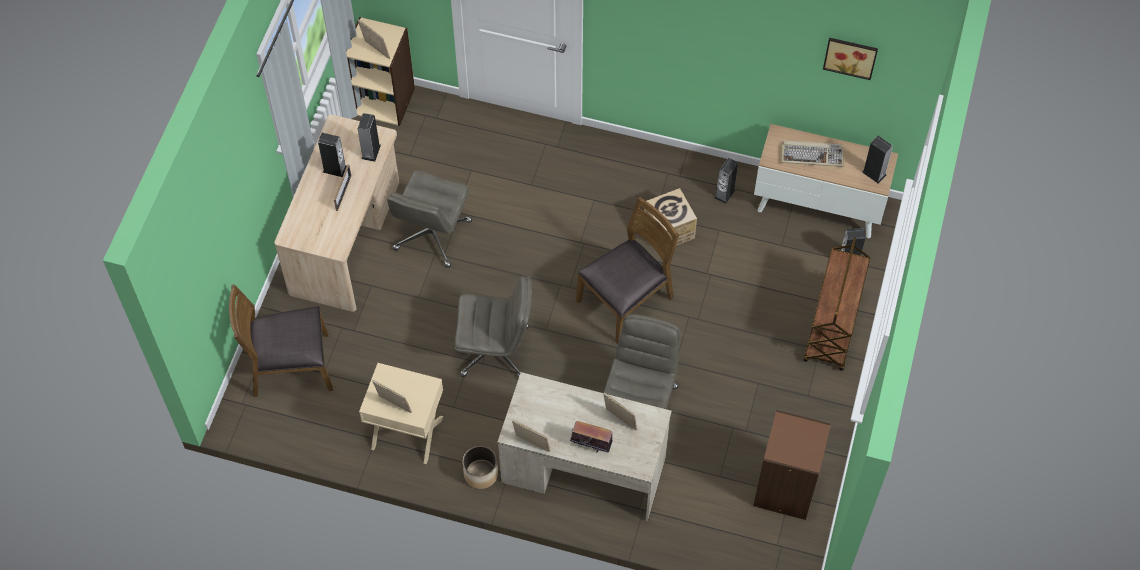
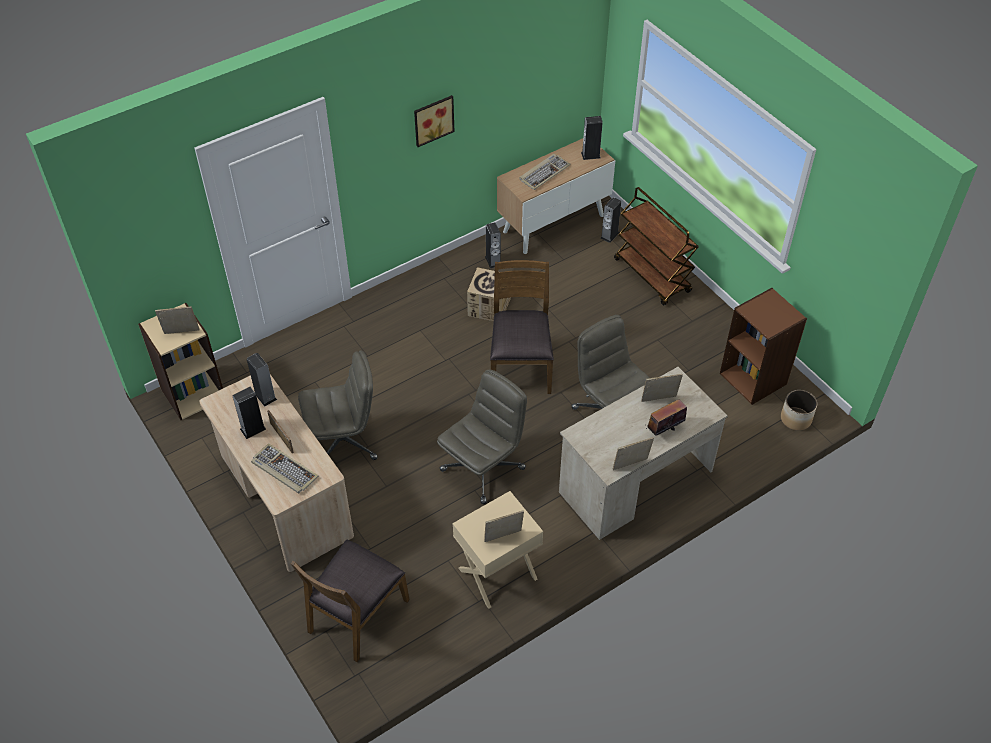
camera: 50 degrees left, 10 degrees down
(316, 217) = (283, 470): none -> keyboard
(432, 236) = (343, 442): grey office chair -> grey office chair turned 75 degrees counterclockwise
(481, 474) = (580, 548): planter -> planter (796, 419)
(850, 56) = (543, 60): picture -> picture (432, 119)

